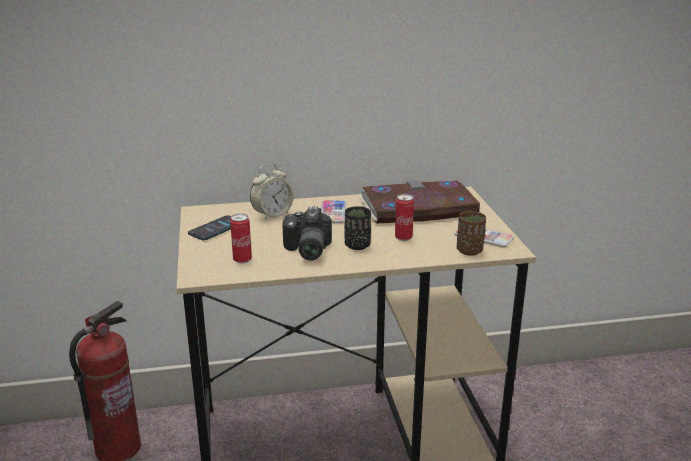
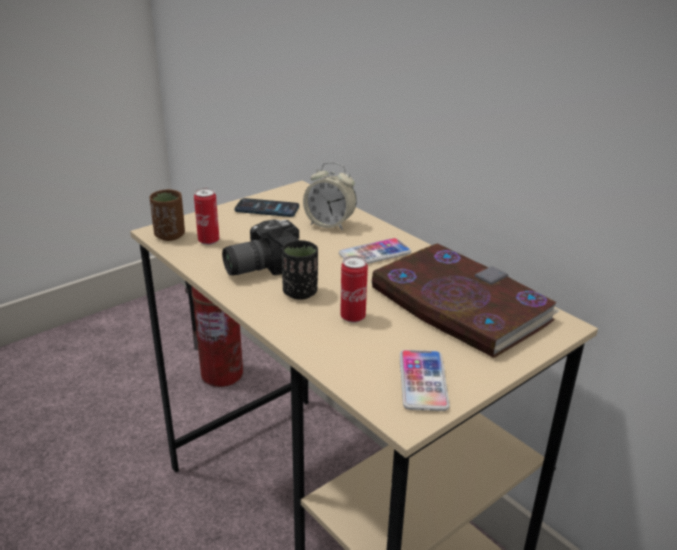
camera: 60 degrees right, 5 degrees up
(469, 251) = (363, 379): brown cup -> brown cup (170, 235)

